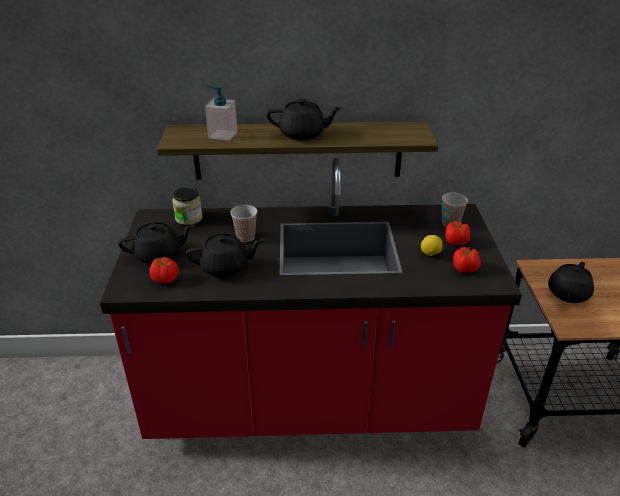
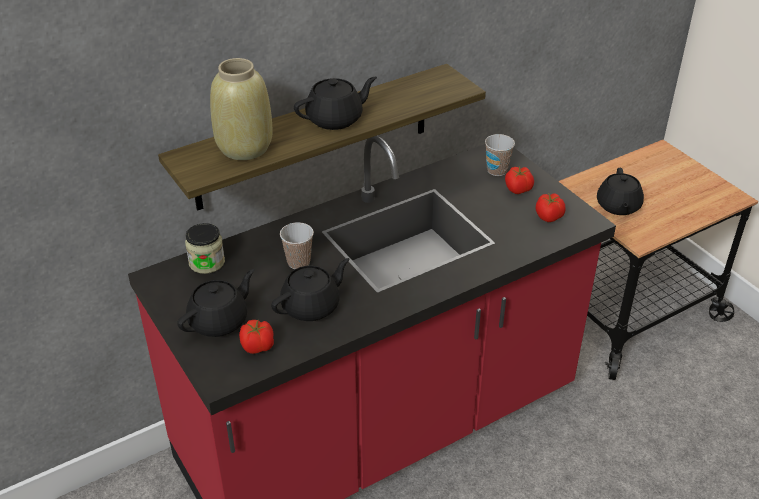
camera: 30 degrees left, 5 degrees up
(222, 135) = (245, 148): soap dispenser -> beige vase
(430, 254) = (505, 212): lemon -> none

